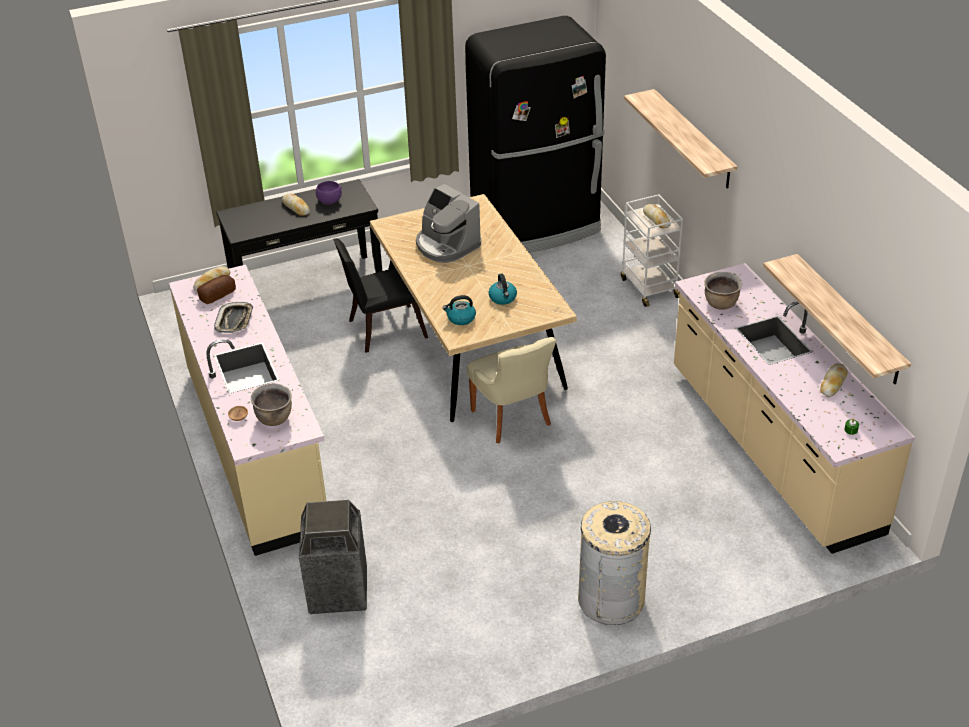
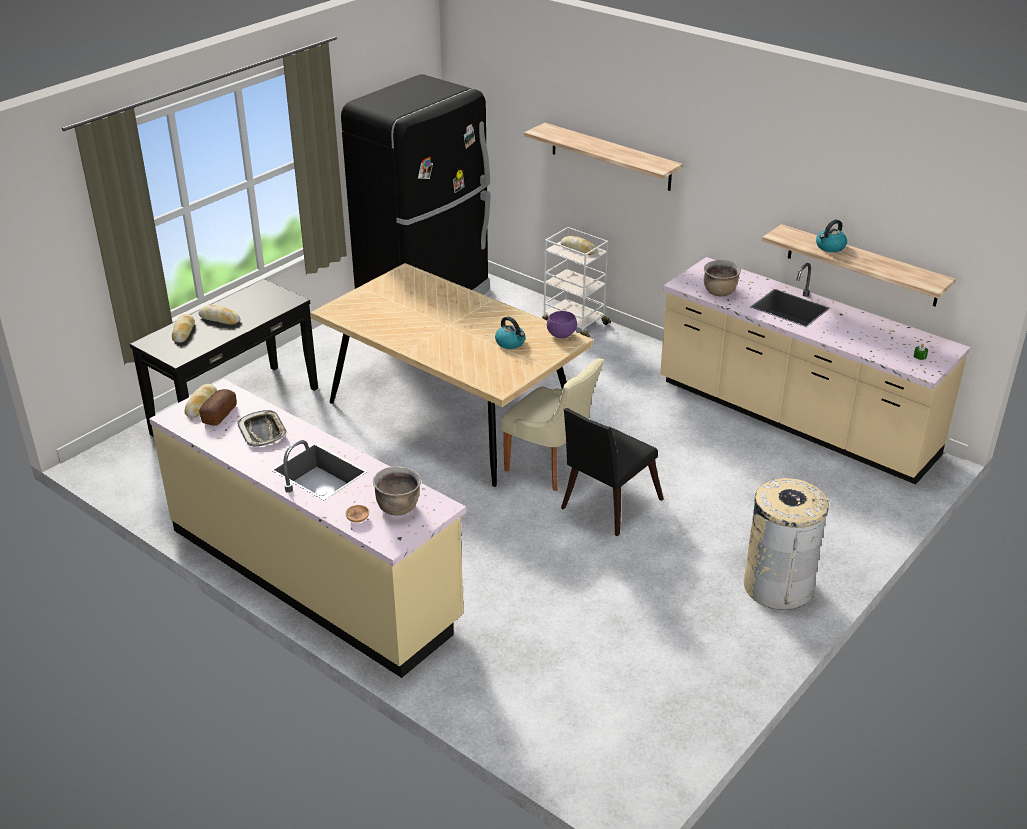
camera: 30 degrees left, 5 degrees down
(329, 201) = (251, 305): purple bowl -> purple bowl (561, 335)
(338, 591) = (520, 677): trash can -> none
(382, 330) = (351, 427): black chair -> black chair (606, 506)
(446, 245) = (411, 314): coffee machine -> none
(460, 318) = (487, 370): kettle -> kettle (830, 247)
(833, 383) = (870, 326): bread -> bread (183, 332)

